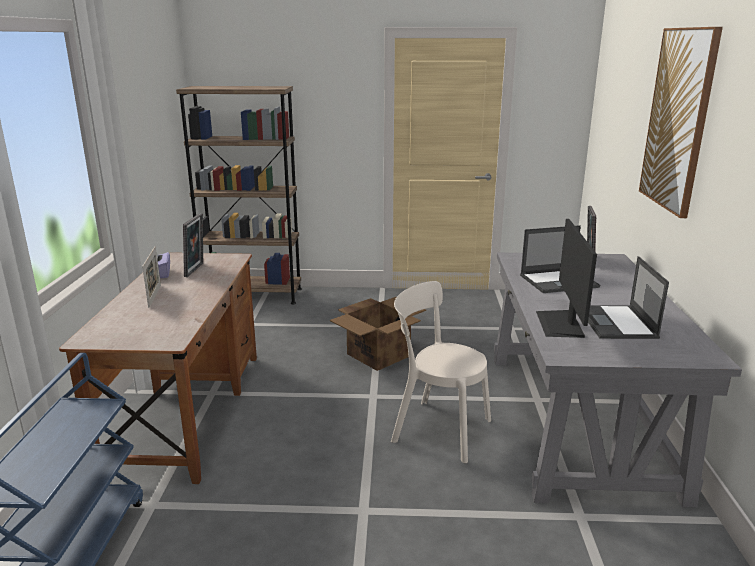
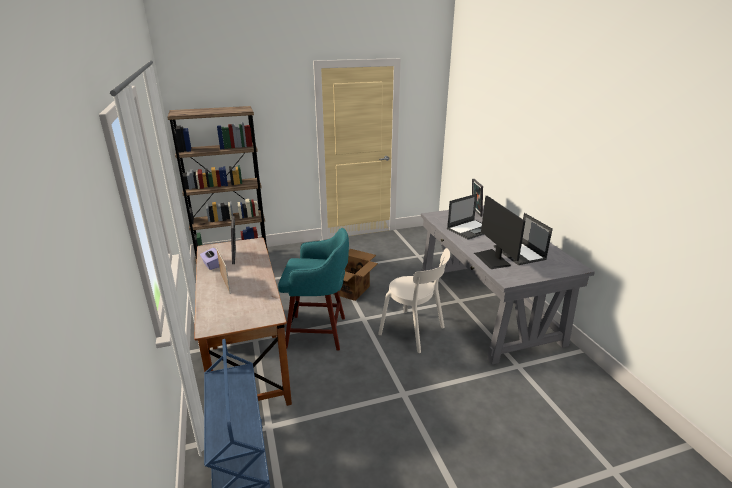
camera: 20 degrees left, 5 degrees up
(298, 401) = (318, 332): none -> turquoise stool
(437, 429) = (414, 332): beige chair -> beige chair turned 150 degrees counterclockwise
(678, 120) = (528, 127): picture -> none

